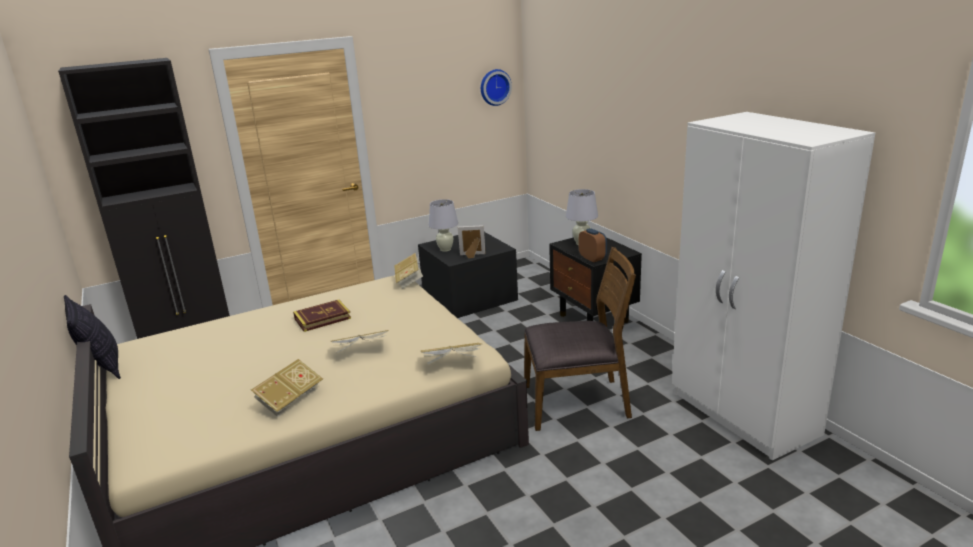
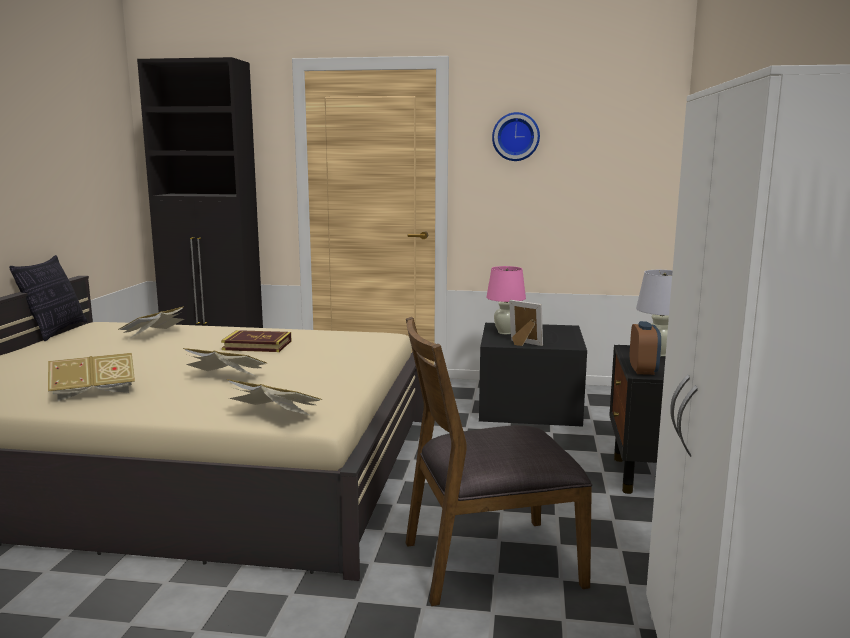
camera: 35 degrees right, 10 degrees down
(409, 280) = (395, 339): book -> book (154, 335)
(445, 249) = (505, 332): white table lamp -> pink table lamp
(494, 87) = (636, 139): wall clock -> wall clock (516, 136)
(576, 402) = (490, 562): brown chair -> brown chair turned 135 degrees clockwise

